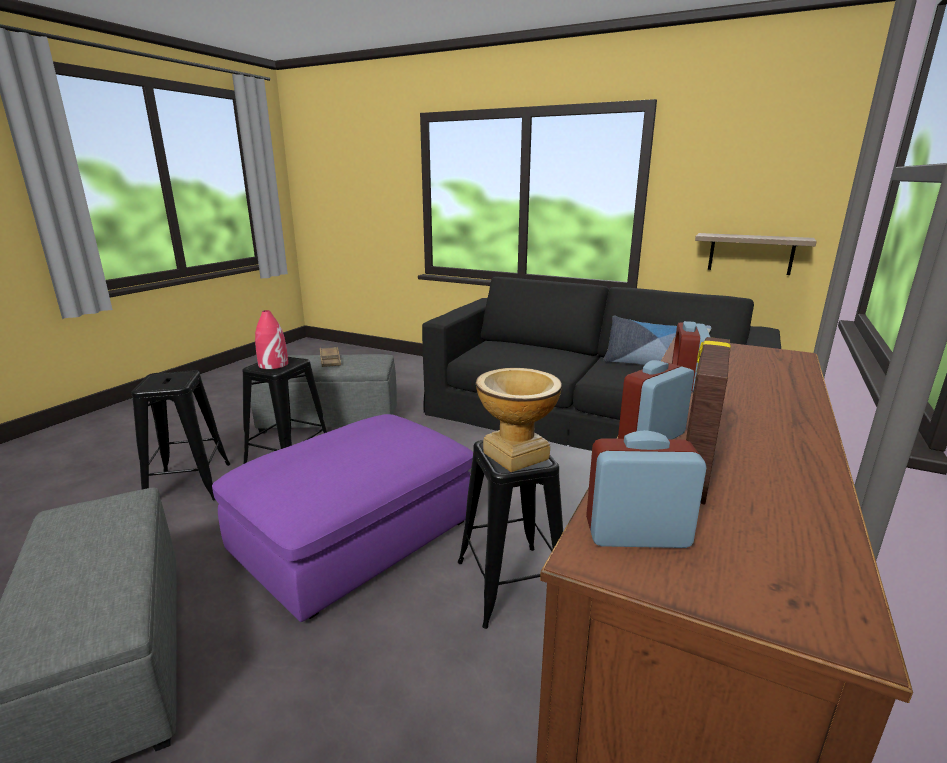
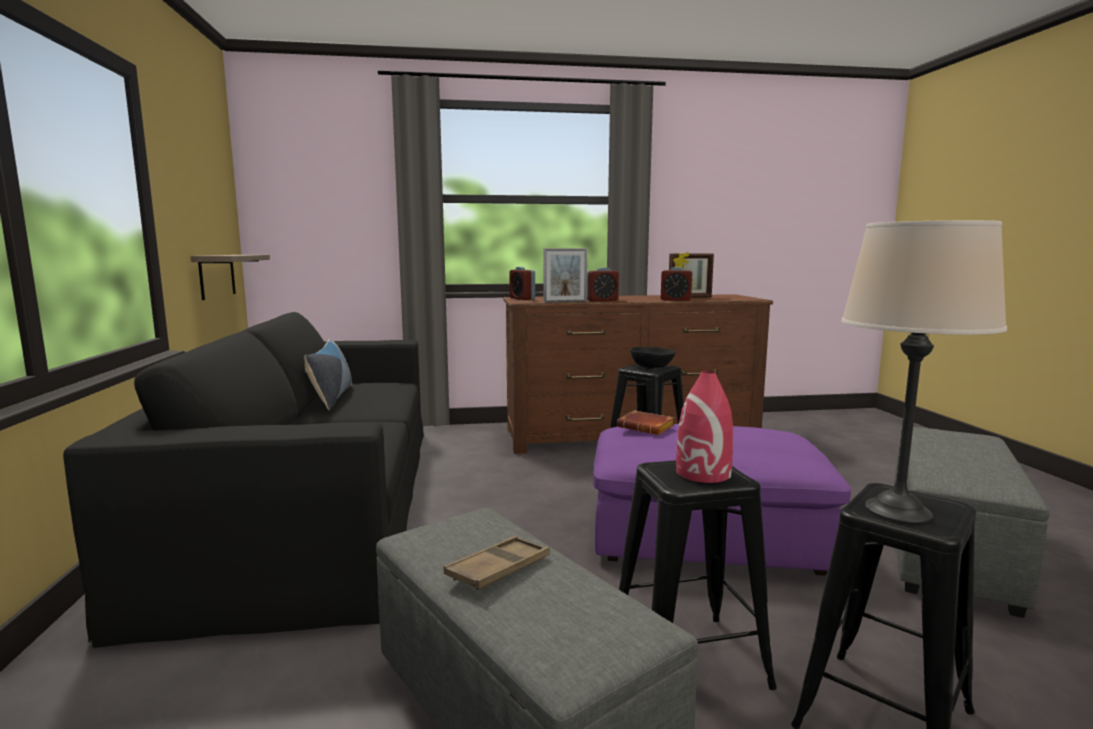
camera: 125 degrees left, 10 degrees down
(172, 377) = (897, 510): none -> beige table lamp
(409, 436) = (647, 427): none -> brown book
(516, 455) = (652, 367): vase -> black bowl
(637, 534) = (737, 298): alarm clock -> alarm clock (522, 298)
(670, 358) = (565, 302): none -> picture frame

